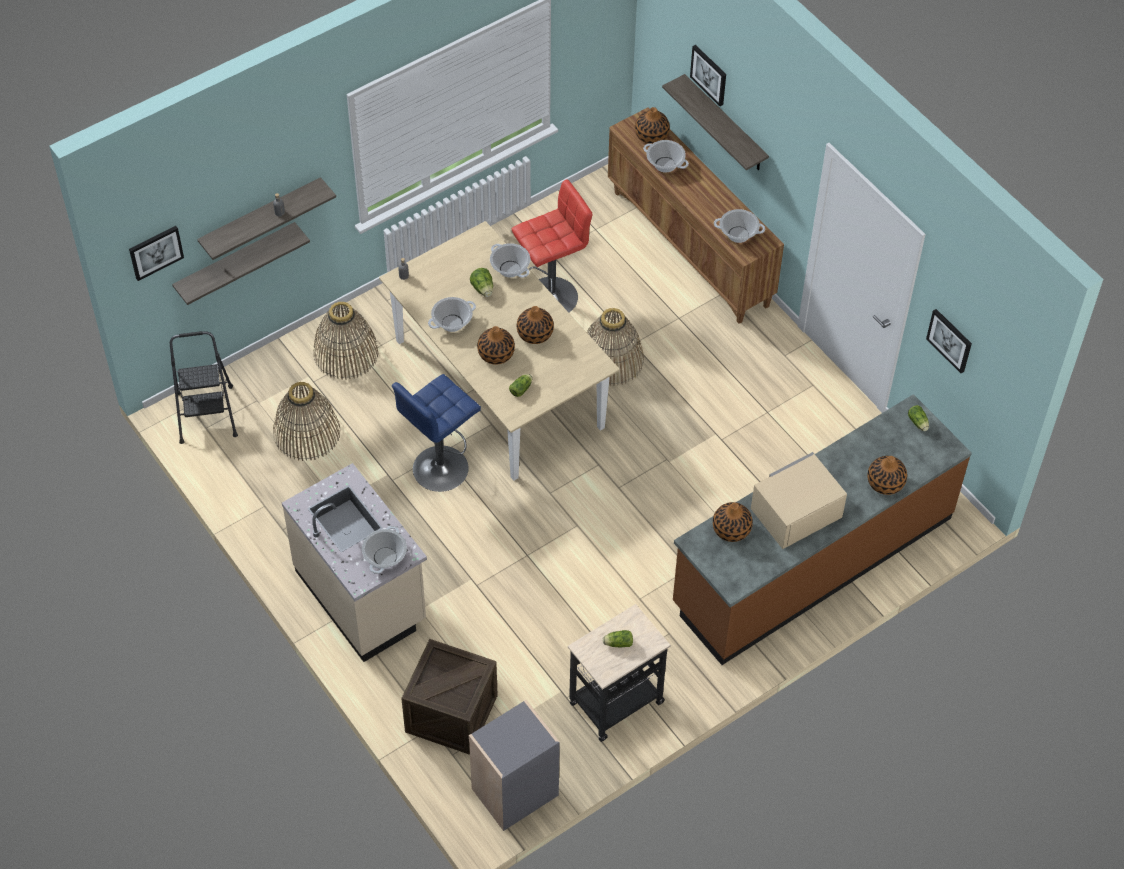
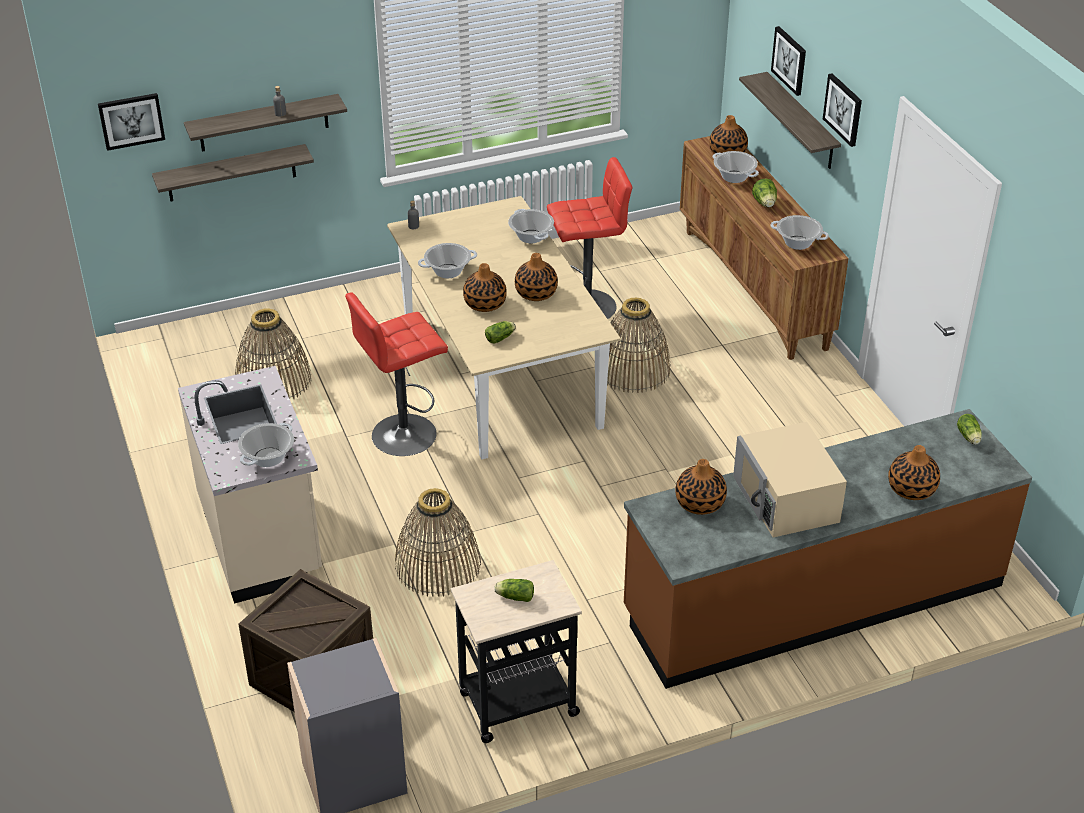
camera: 15 degrees right, 15 degrees down
(206, 411) = (178, 345): black step ladder -> none
(345, 353) = (347, 320): basket -> basket (437, 565)
(439, 468) = (403, 435): blue stool -> red stool
(483, 289) = (494, 248): lettuce -> lettuce (765, 203)
(795, 512) = (786, 499): beige microwave -> beige microwave turned 90 degrees counterclockwise
(950, 340) = (1021, 332): picture -> picture (843, 109)

